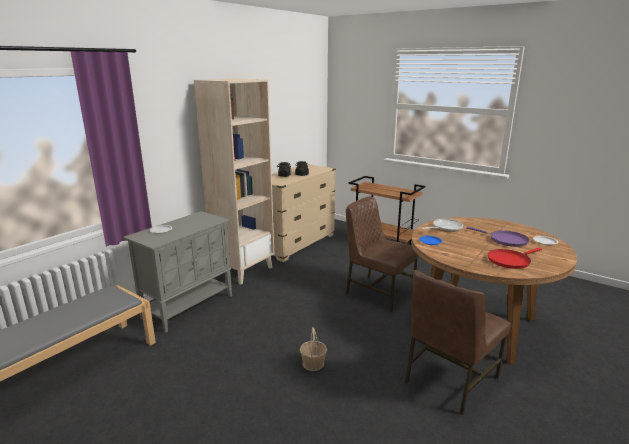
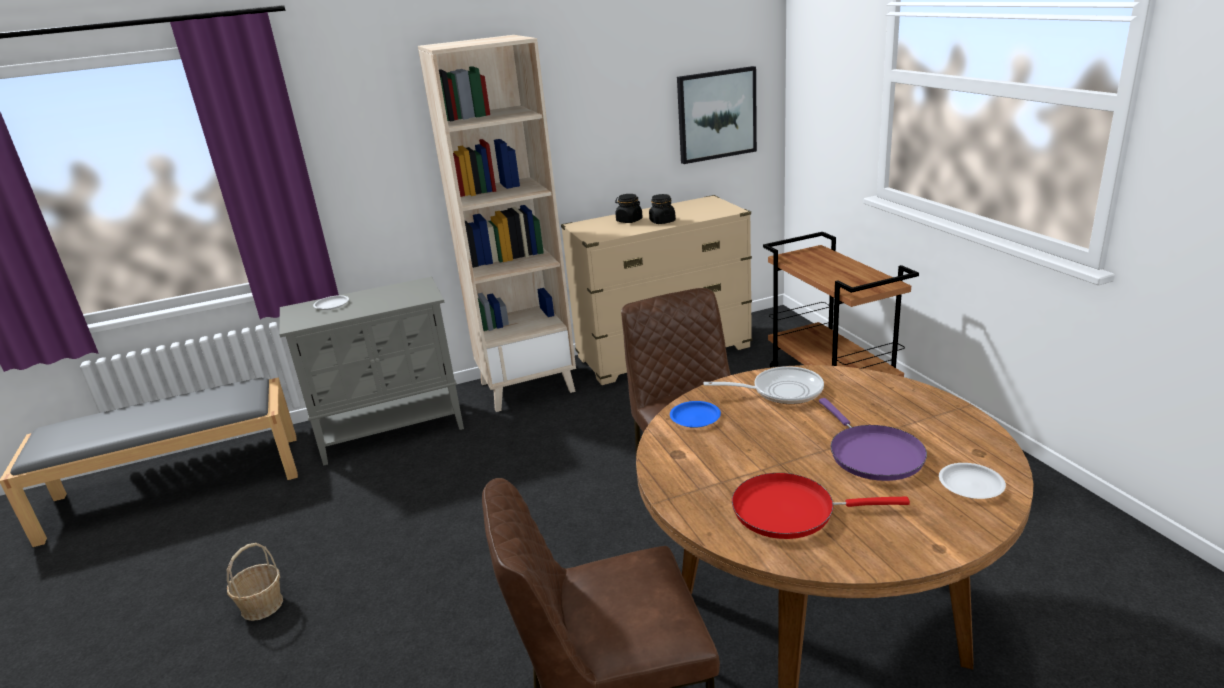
camera: 35 degrees right, 5 degrees up
(305, 124) = (716, 114): none -> picture
(313, 363) = (439, 589): basket -> basket (261, 605)

